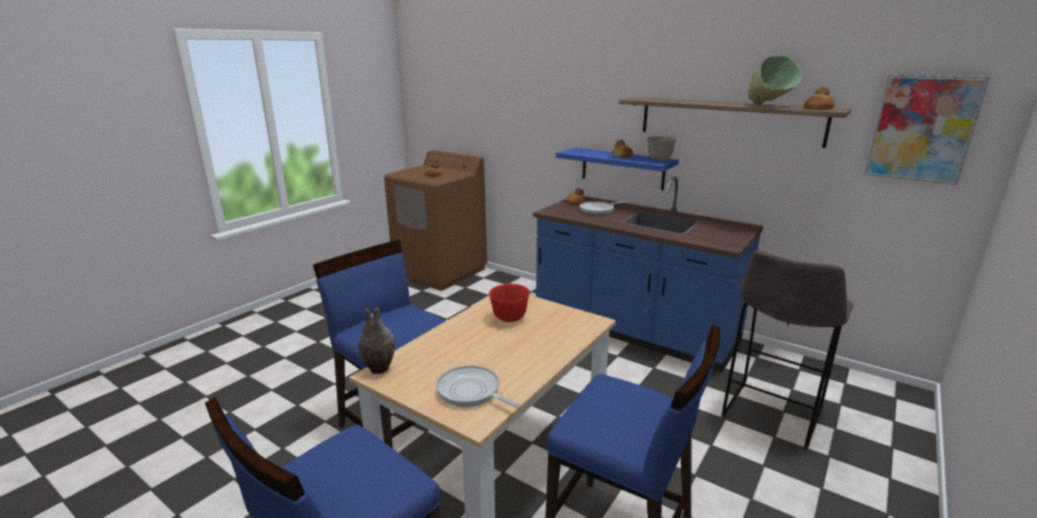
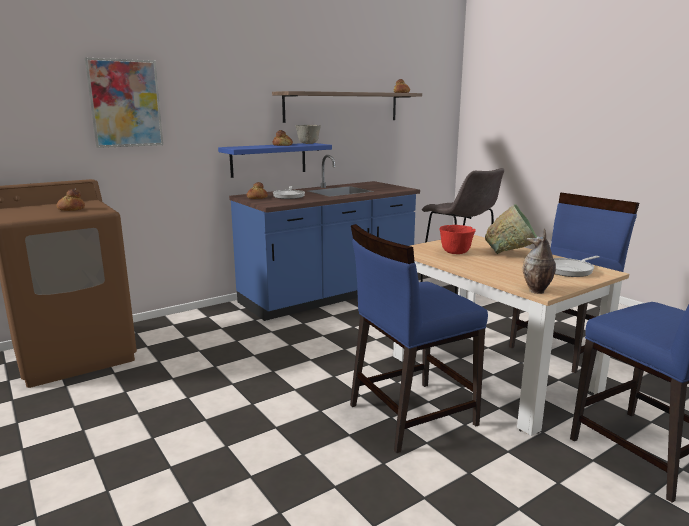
camera: 70 degrees left, 5 degrees down
(768, 106) = (377, 92): green bowl -> green bowl (511, 254)
(922, 129) = (430, 103): picture -> picture (125, 103)

